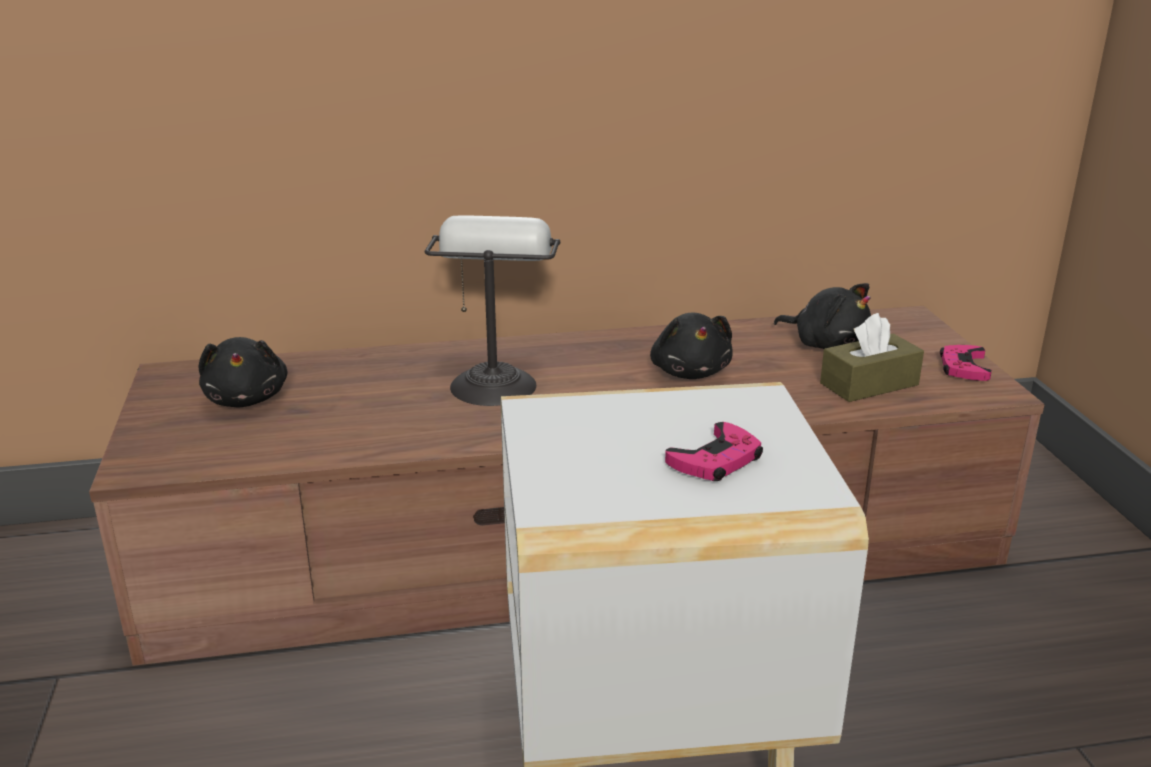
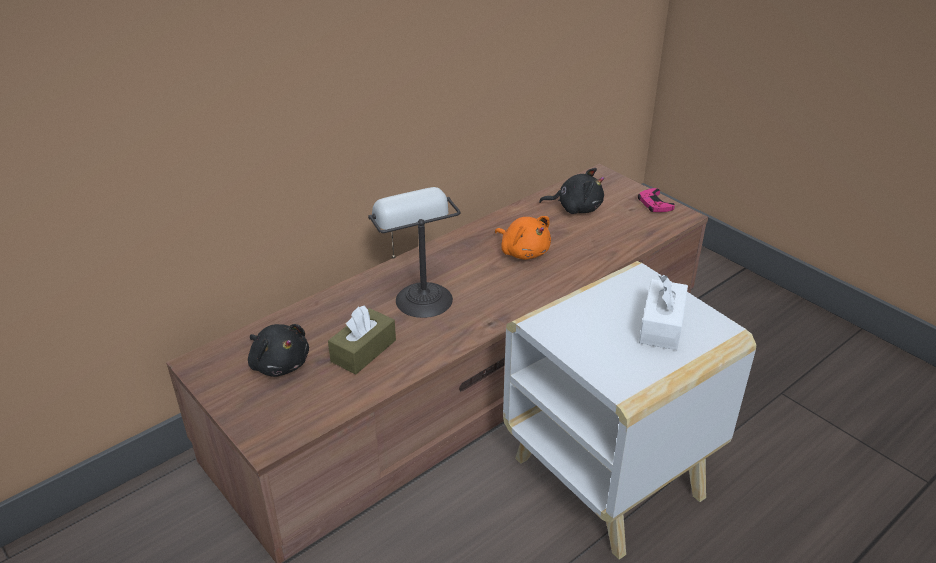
camera: 30 degrees left, 10 degrees up
(690, 372) = (523, 252): black plush toy -> orange plush toy
(716, 460) = (661, 325): pink game controller -> white tissue box
(869, 384) = (620, 230): brown tissue box -> brown tissue box (363, 351)

